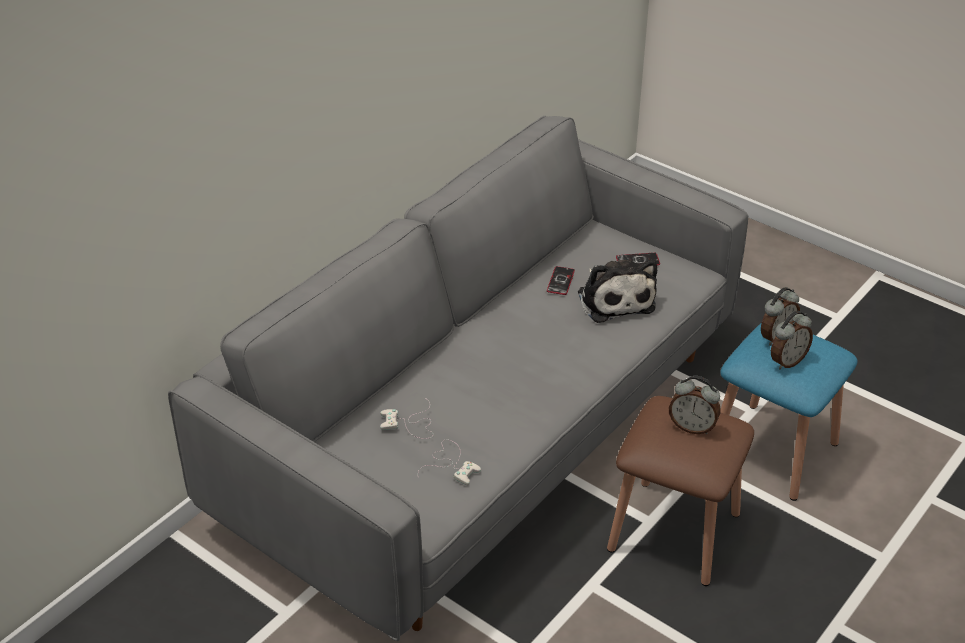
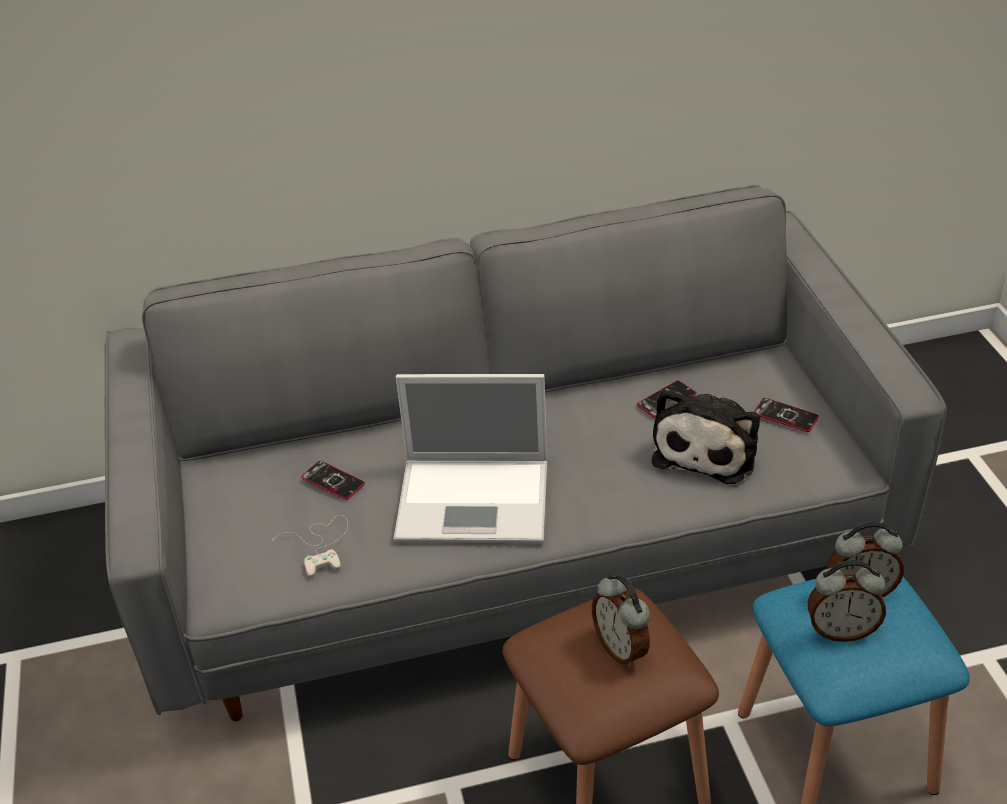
camera: 40 degrees right, 0 degrees up
(410, 424) = (333, 481): white game controller -> phone
(516, 391) = (476, 500): none -> laptop

